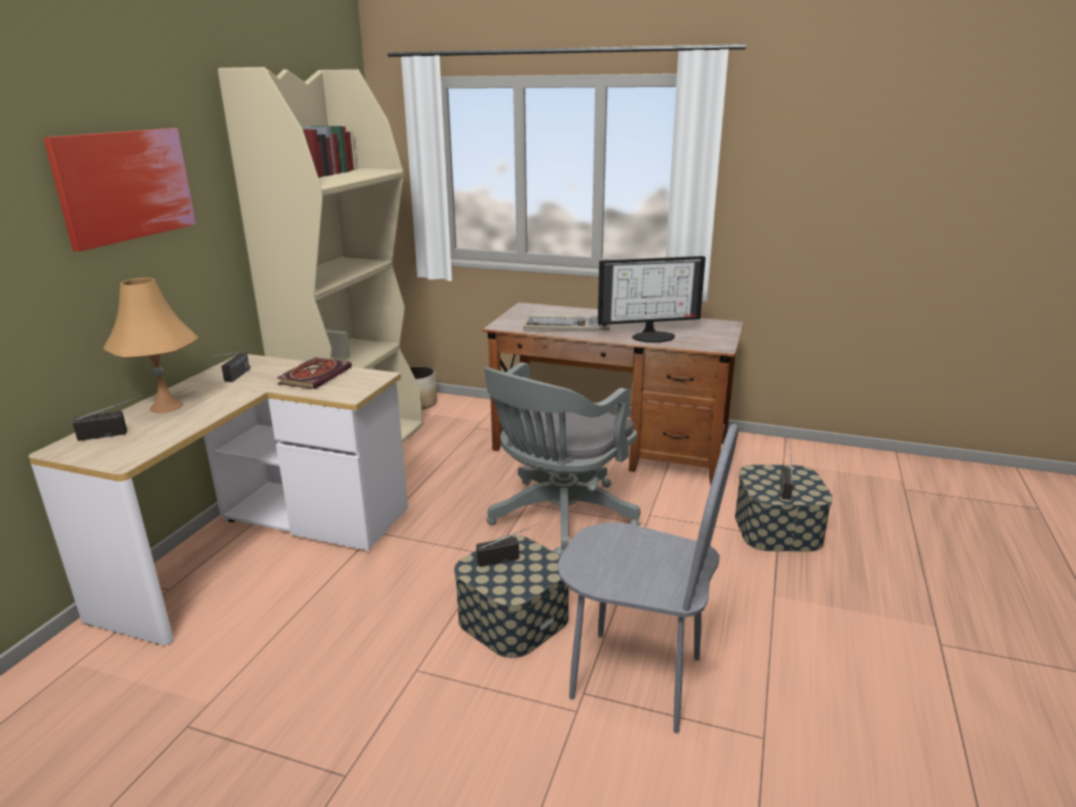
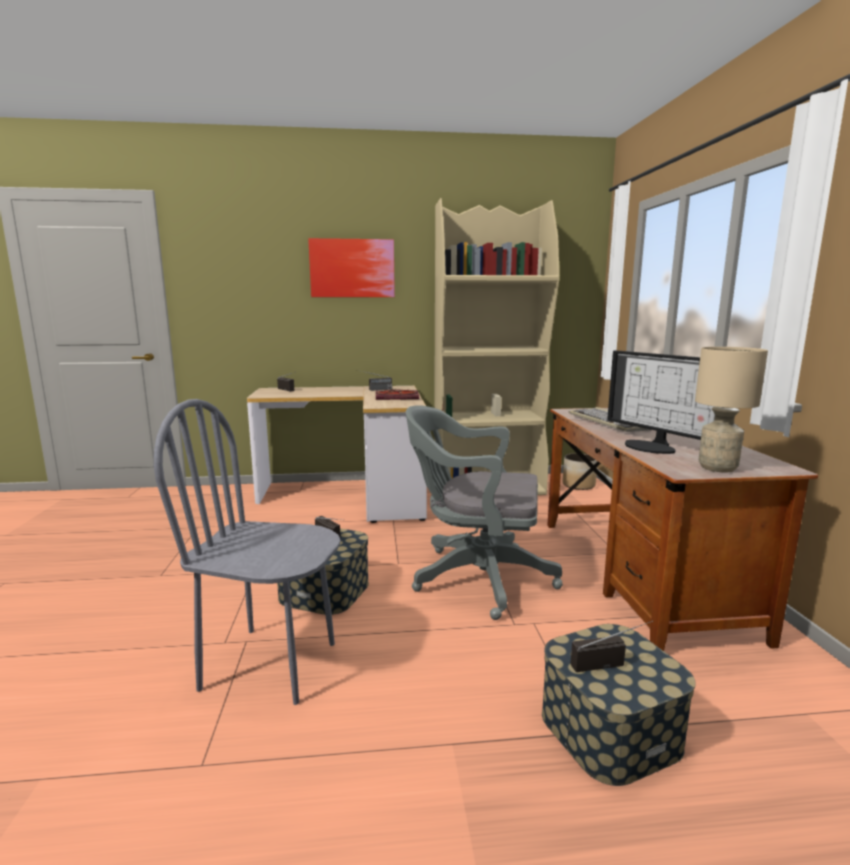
camera: 65 degrees right, 10 degrees down
(166, 406) = (327, 389): orange table lamp -> none
(636, 678) = (270, 664): grey chair -> grey chair turned 105 degrees clockwise
(718, 337) = (718, 468): none -> beige table lamp

